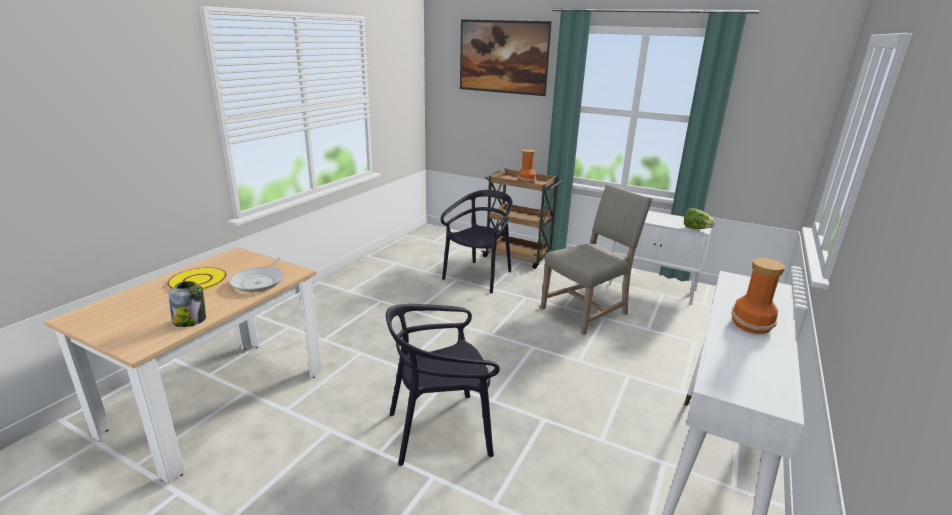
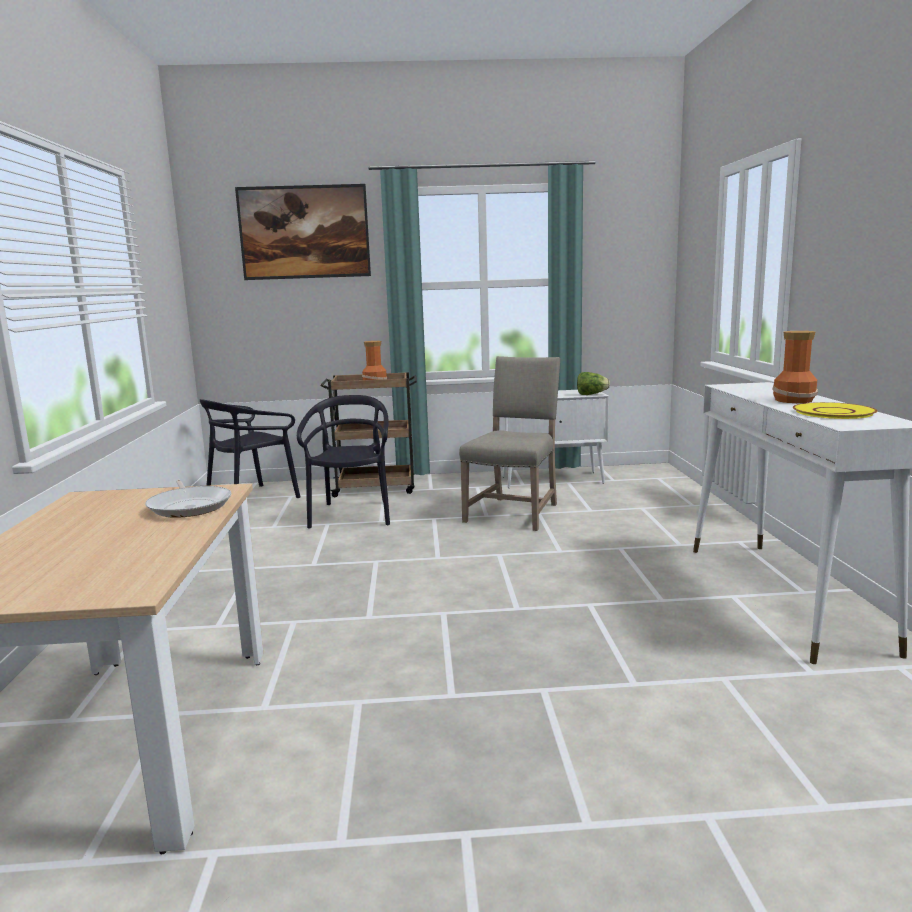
camera: 30 degrees left, 10 degrees down
(190, 320) = (159, 554): jar -> none
(197, 280) = (79, 526): yellow plate -> yellow plate (833, 412)
(440, 430) = (496, 651): black chair -> black chair (252, 499)

